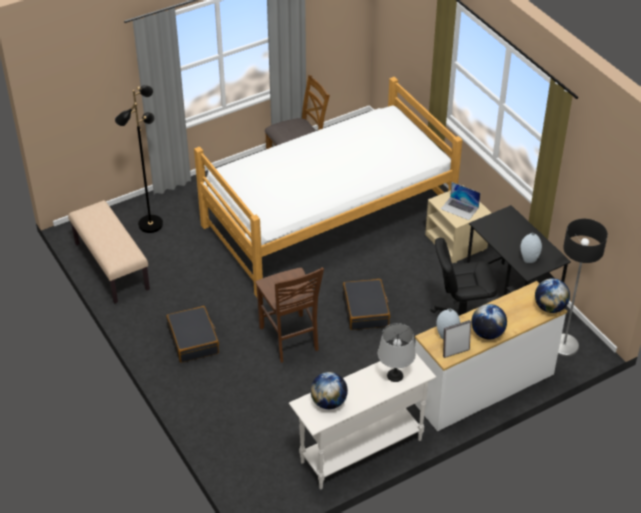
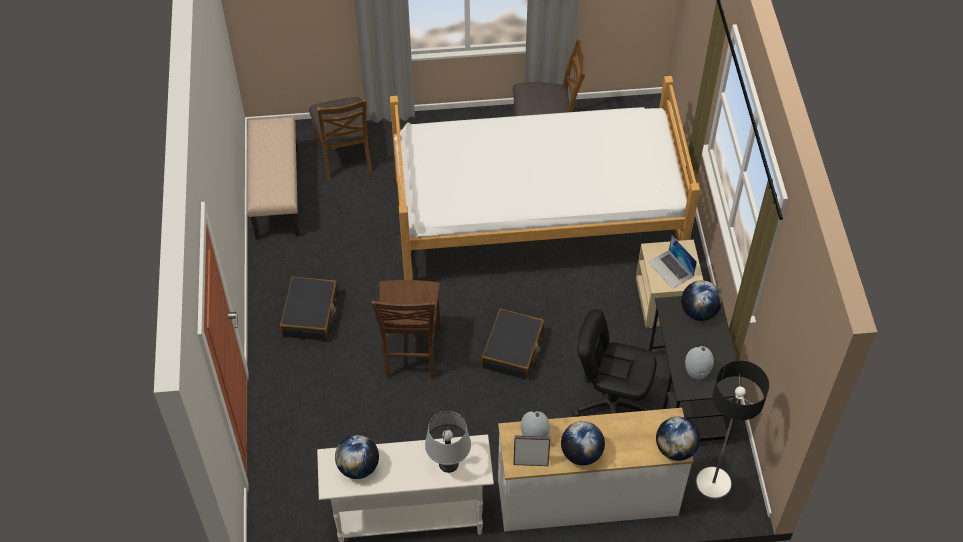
camera: 25 degrees right, 10 degrees up
(150, 224) = (344, 155): black floor lamp -> brown chair
(505, 221) = (699, 312): none -> globe

